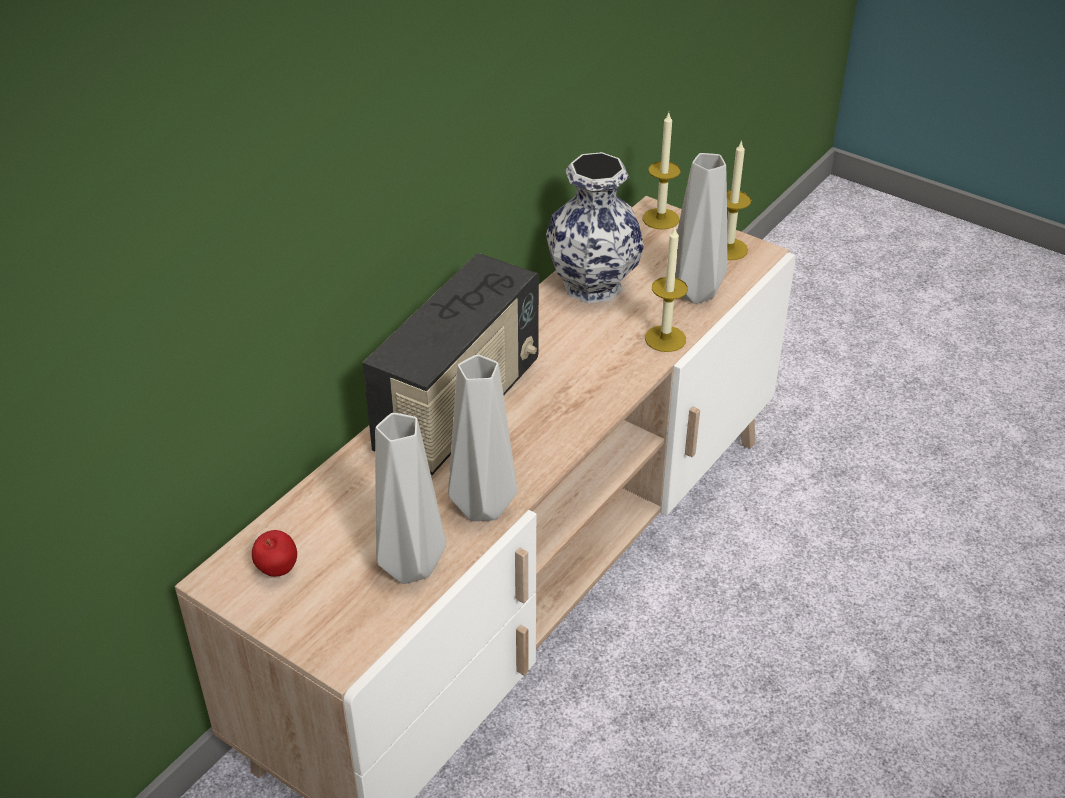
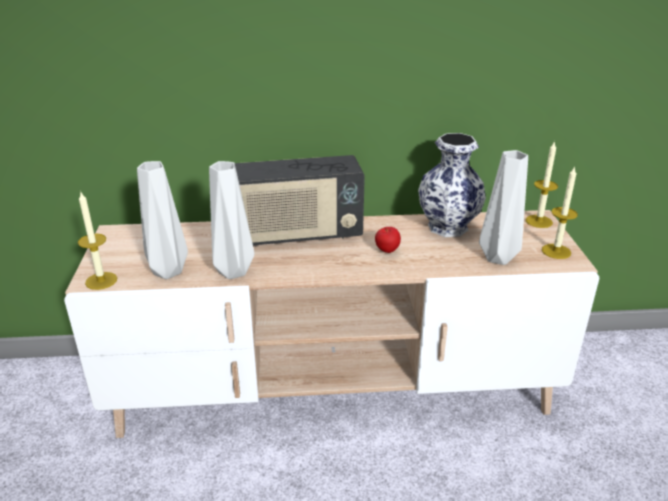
camera: 50 degrees right, 10 degrees down
(277, 570) = (131, 241): apple -> apple (387, 251)
(665, 339) = (443, 265): candle -> candle (101, 281)

